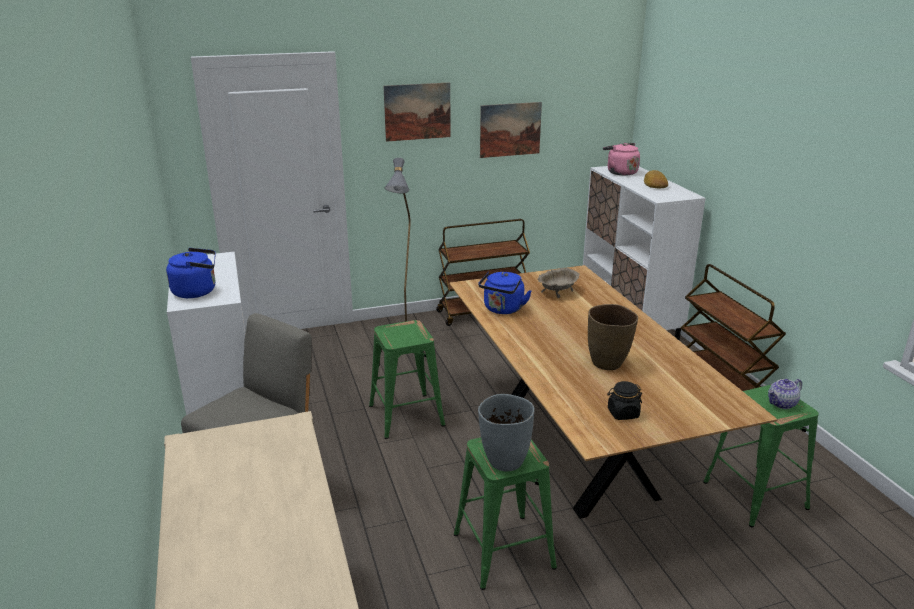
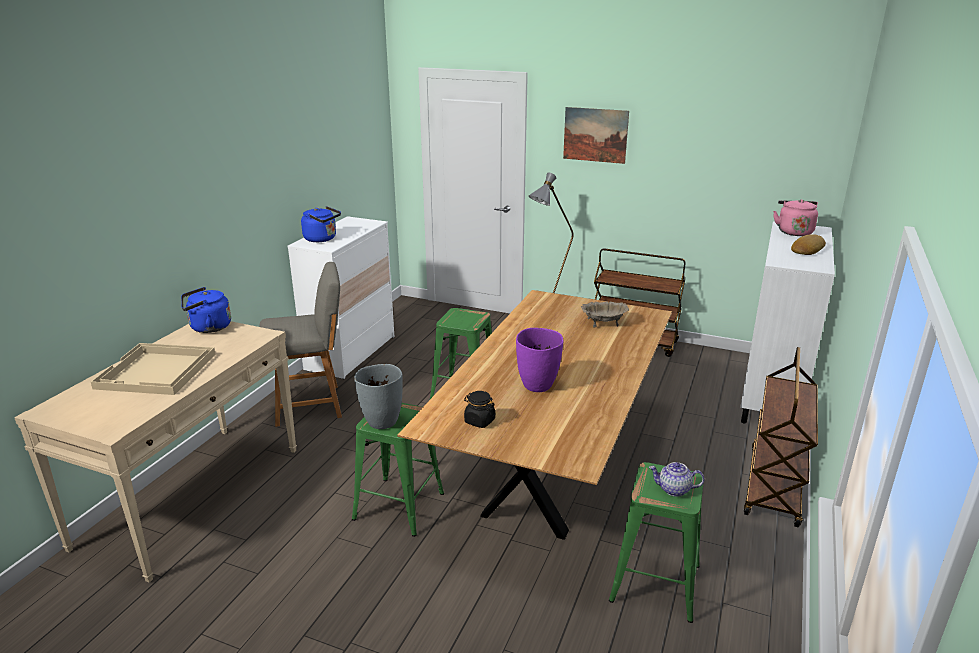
camera: 40 degrees right, 0 degrees up
(243, 525) = (157, 371): none -> beige tray
(503, 309) = (533, 321): blue kettle -> blue kettle (208, 328)
(510, 129) = (689, 166): picture -> none
(608, 363) = (538, 386): brown vase -> purple vase

